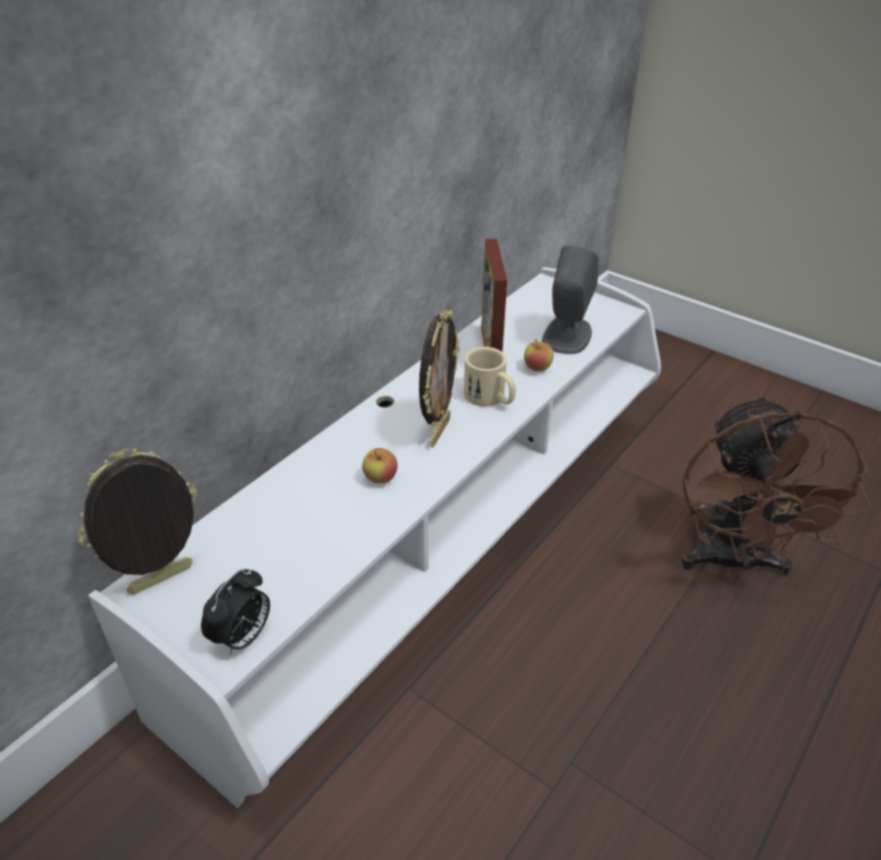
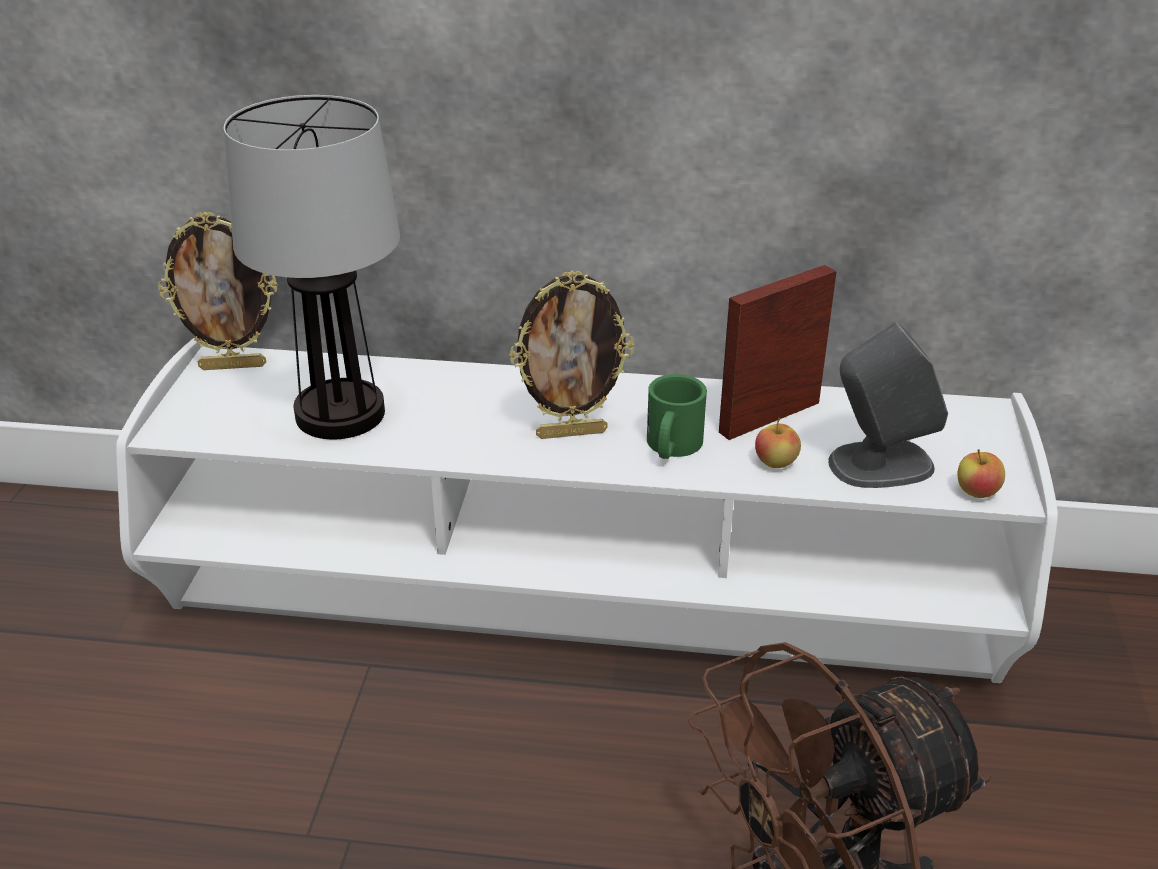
camera: 60 degrees right, 5 degrees down
(162, 581) = (233, 366): picture frame -> picture frame turned 150 degrees clockwise
(243, 637) = (194, 429): alarm clock -> none
(309, 536) = (342, 414): none -> table lamp
(380, 478) = (459, 424): apple -> apple (976, 492)
(490, 398) = (671, 448): beige mug -> green mug

